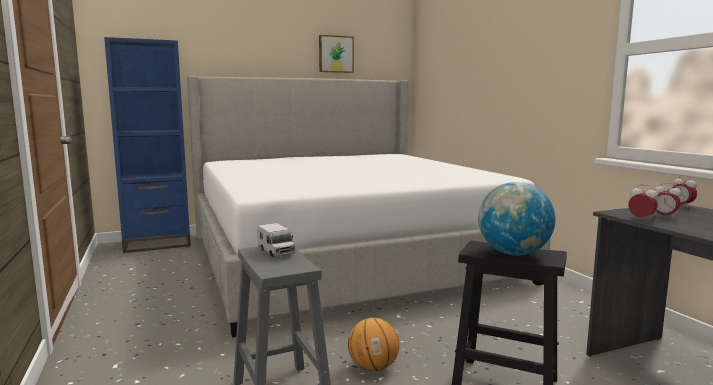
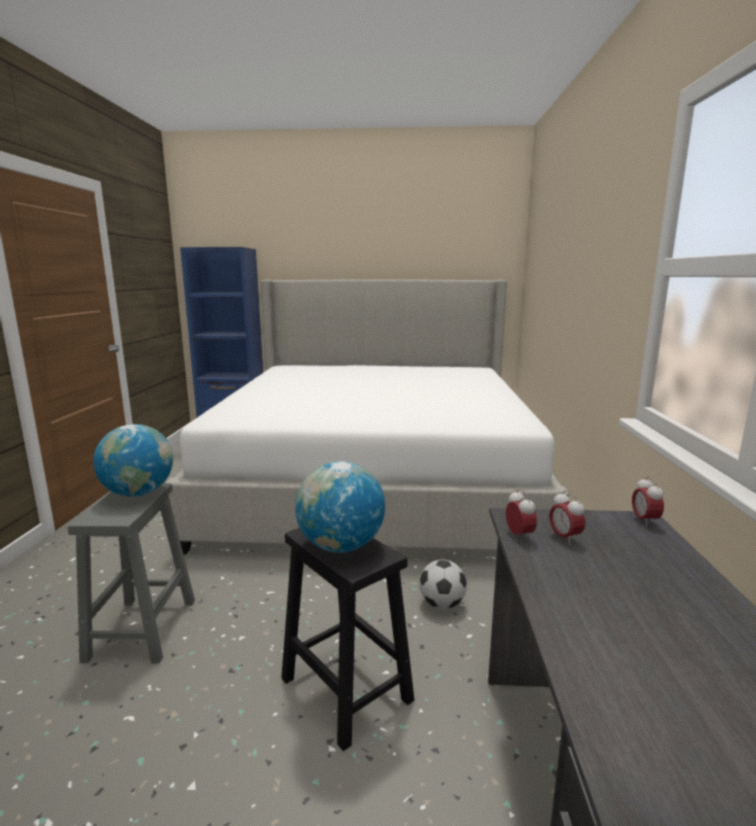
camera: 25 degrees right, 5 degrees up
(276, 251) = (139, 493): toy truck -> globe
(335, 54) = (423, 251): picture -> none
(373, 367) = (249, 622): basketball -> none
(500, 321) = (442, 604): none -> football

